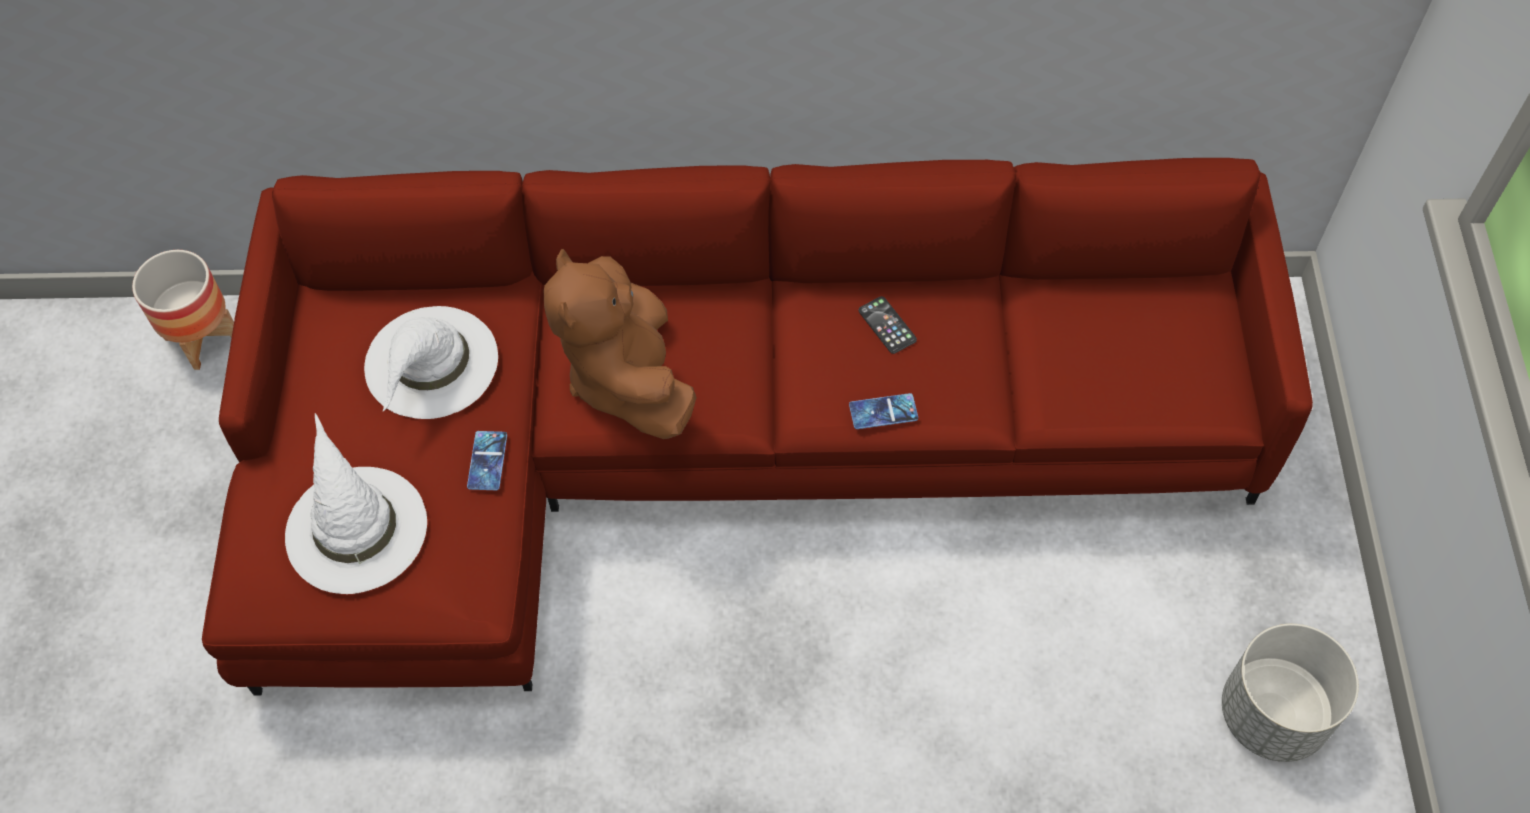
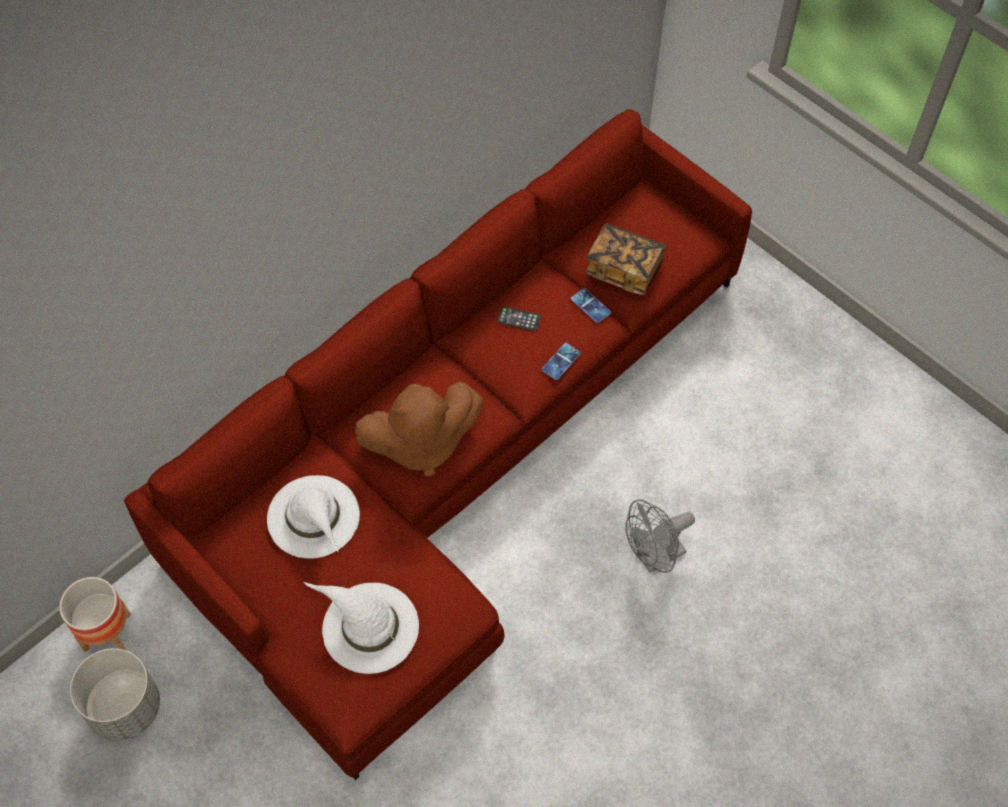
camera: 45 degrees left, 0 degrees up
(487, 461) = (398, 540): phone -> phone (590, 306)
(627, 378) = (420, 444): brown plush toy -> brown plush toy turned 45 degrees counterclockwise
(813, 748) = (654, 557): none -> grey fan
(1079, 363) = (624, 269): none -> book
(1271, 714) = (826, 373): grey planter -> grey planter (125, 708)

